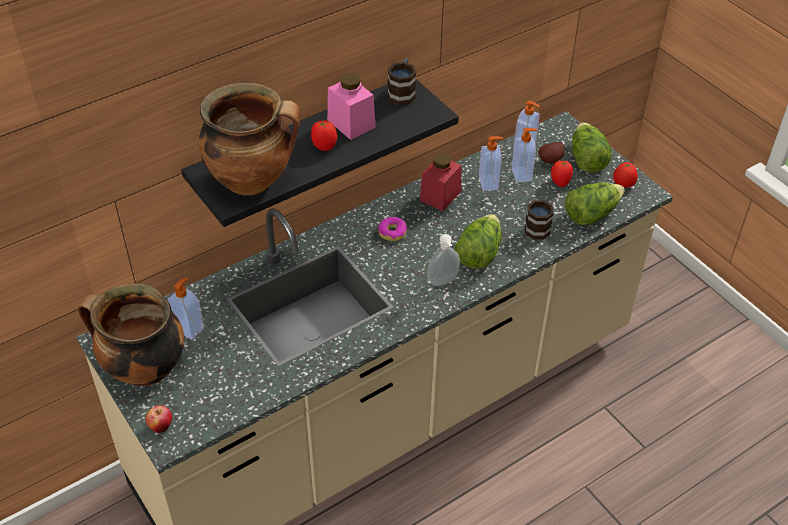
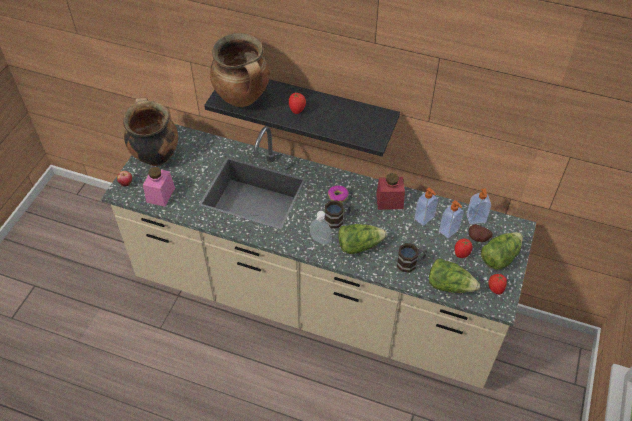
camera: 55 degrees right, 5 degrees up
(189, 328) = (195, 155): soap dispenser -> none
(351, 123) = (327, 110): pink jar -> pink jar (160, 195)
(402, 92) = (378, 116): mug -> mug (337, 219)

